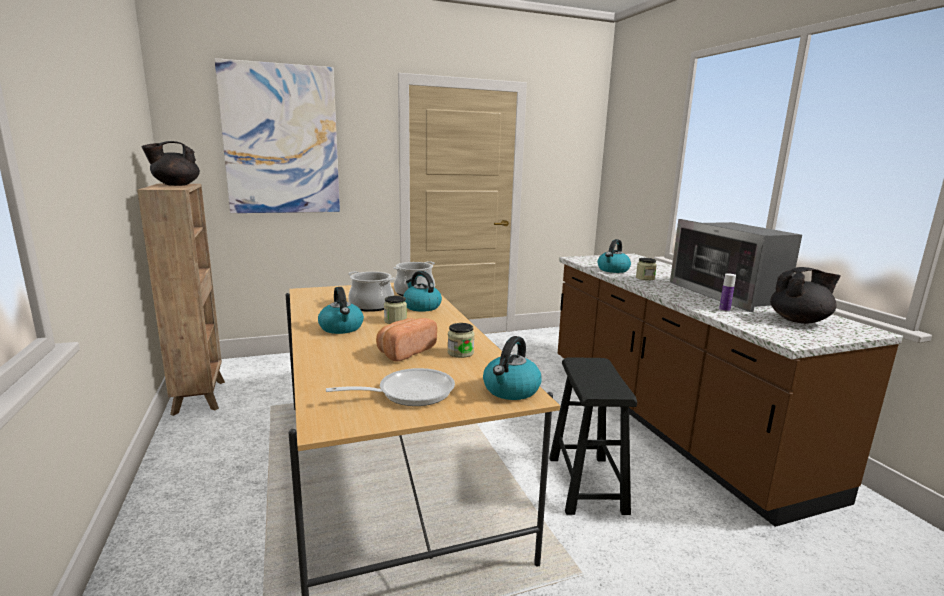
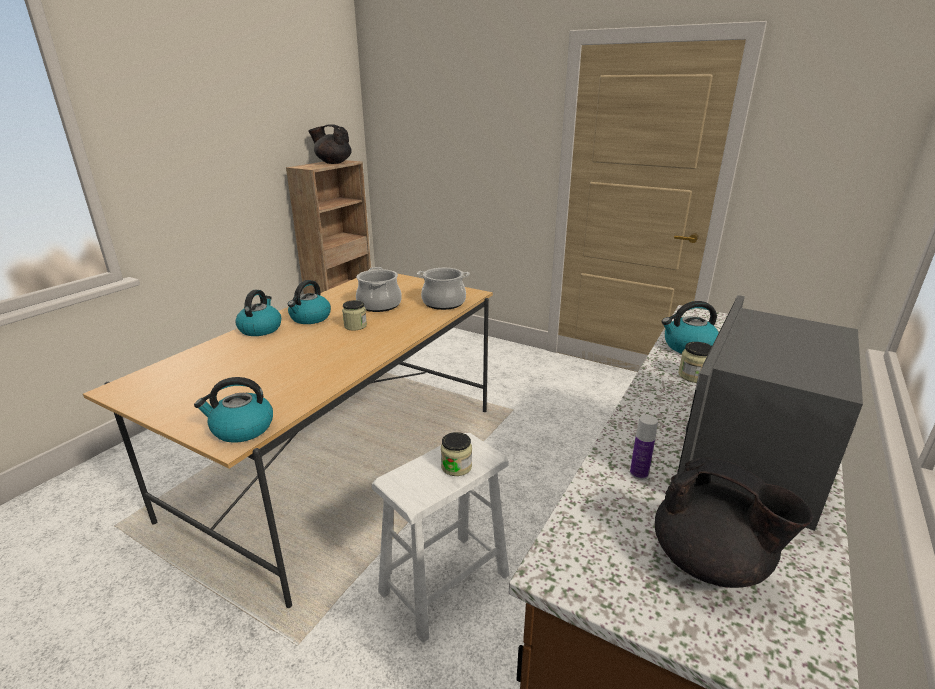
camera: 50 degrees right, 10 degrees up
(281, 140) = (449, 118): picture -> none
(404, 351) = (286, 357): bread -> none
(409, 393) = (198, 392): frying pan -> none
(421, 307) = (409, 319): kettle -> kettle (260, 329)
(460, 353) = (310, 377): jar -> jar (456, 466)
(587, 484) = (445, 583): black stool -> white stool

